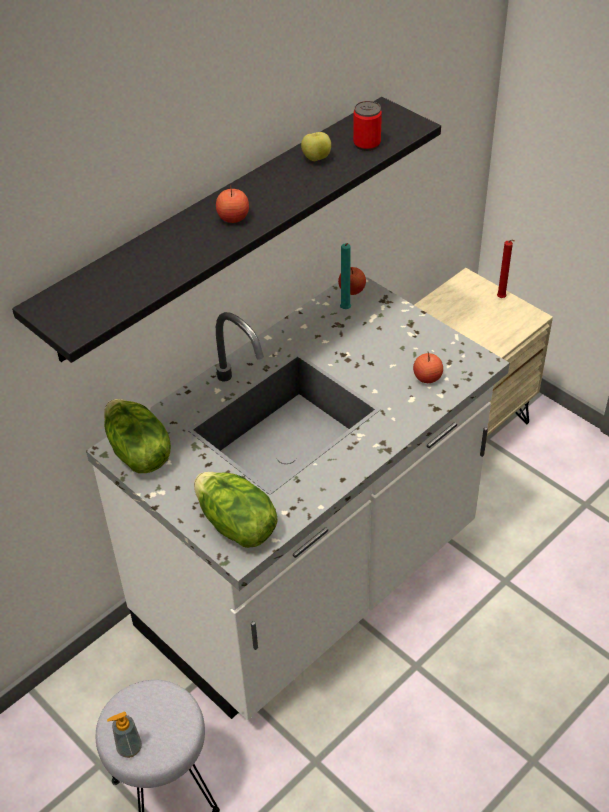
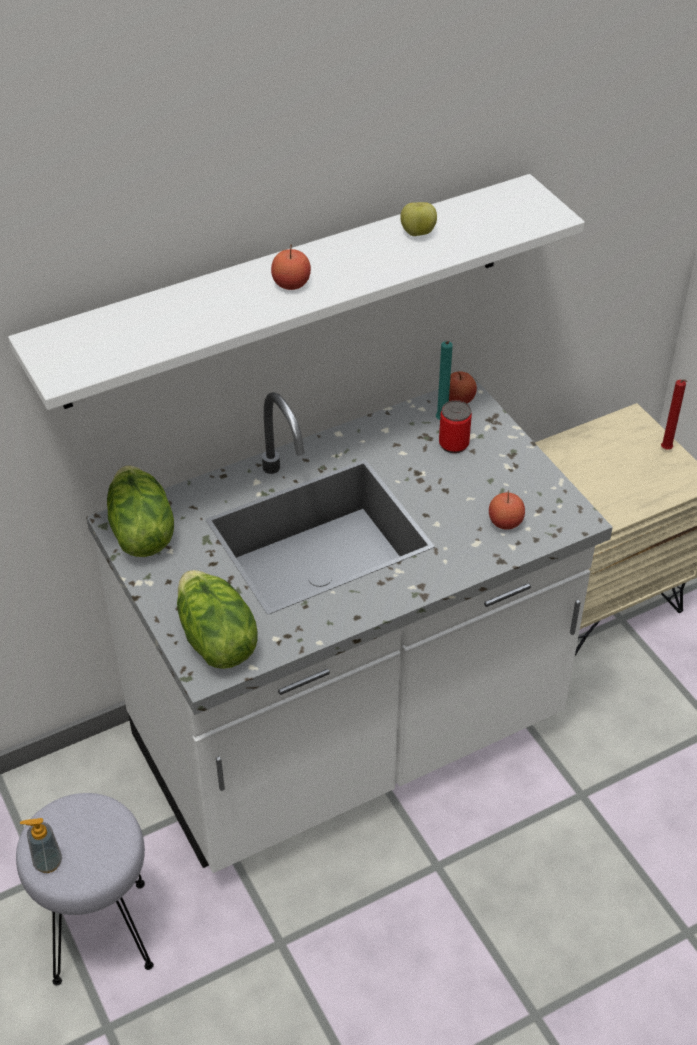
camera: 15 degrees right, 0 degrees up
(219, 226) = (288, 291): black shelf -> white shelf
(367, 144) = (485, 227): can -> can (453, 444)

